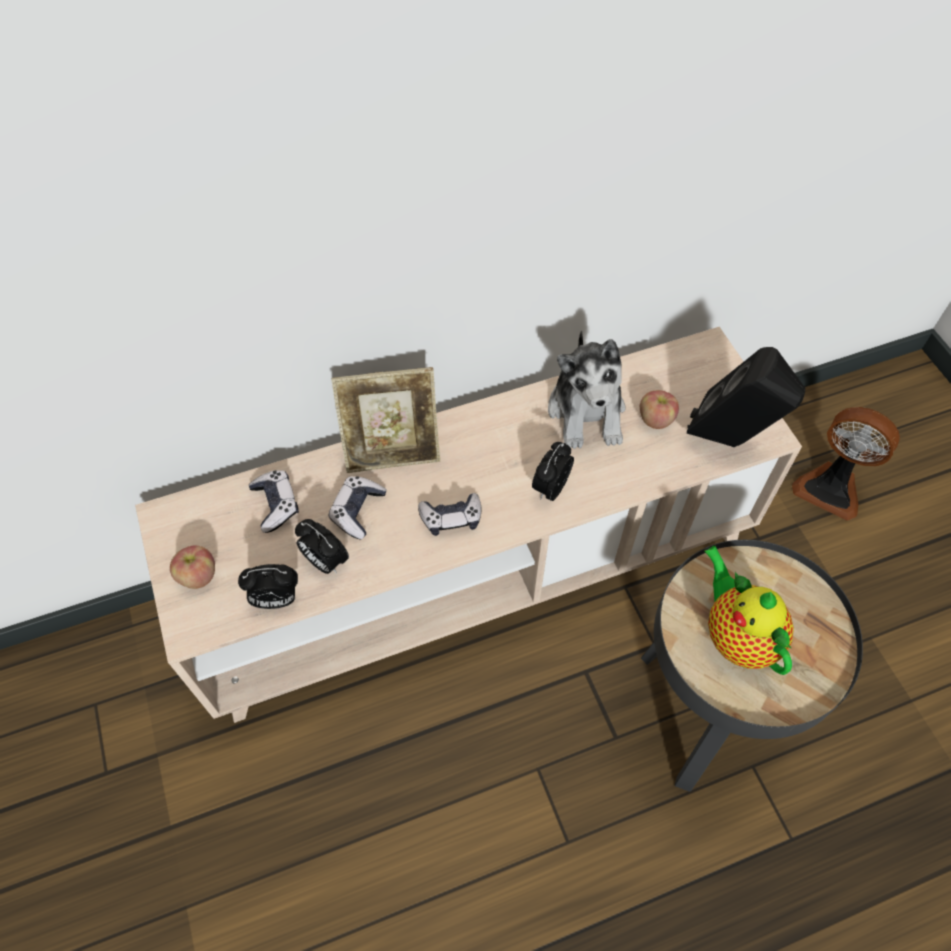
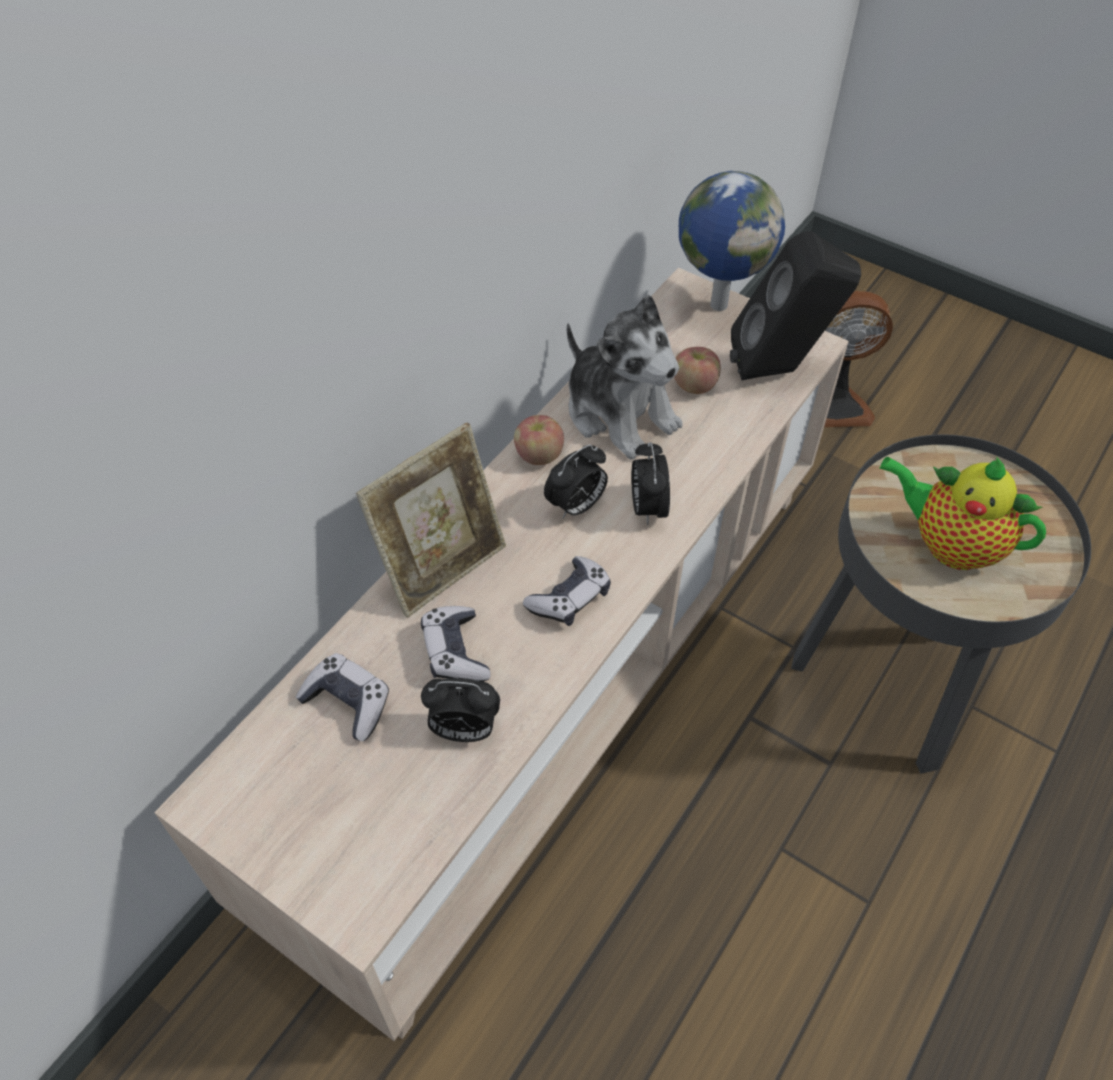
camera: 35 degrees left, 5 degrees down
(198, 576) = (316, 844): apple -> apple (538, 455)
(275, 599) = (440, 809): alarm clock -> alarm clock (576, 506)
(724, 368) = (717, 304): none -> globe

